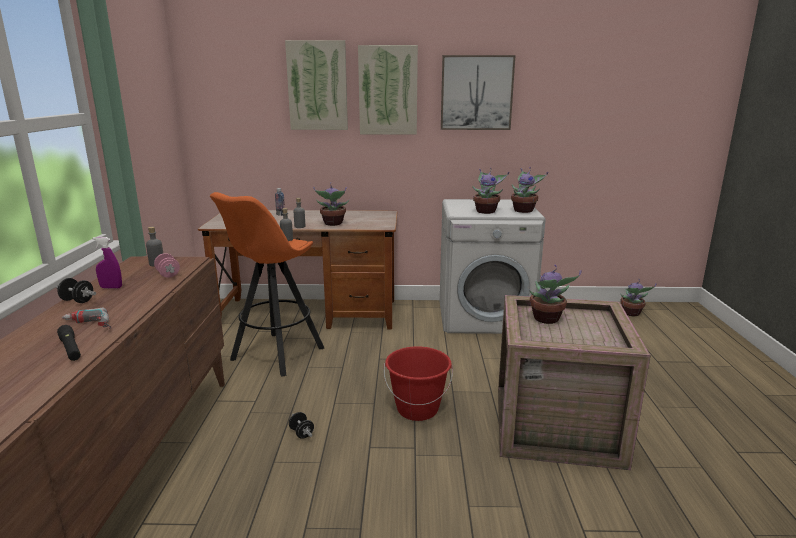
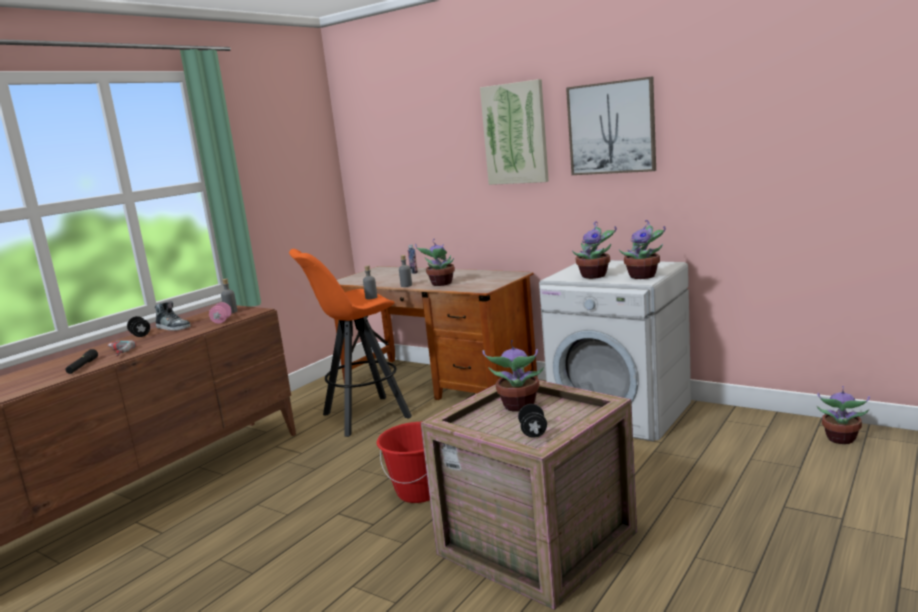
camera: 35 degrees right, 5 degrees down
(111, 287) = (173, 327): purple spray bottle -> shoe
(301, 433) = (302, 487): black dumbbell -> black dumbbell (533, 432)
(317, 86) = (449, 135): picture -> none

